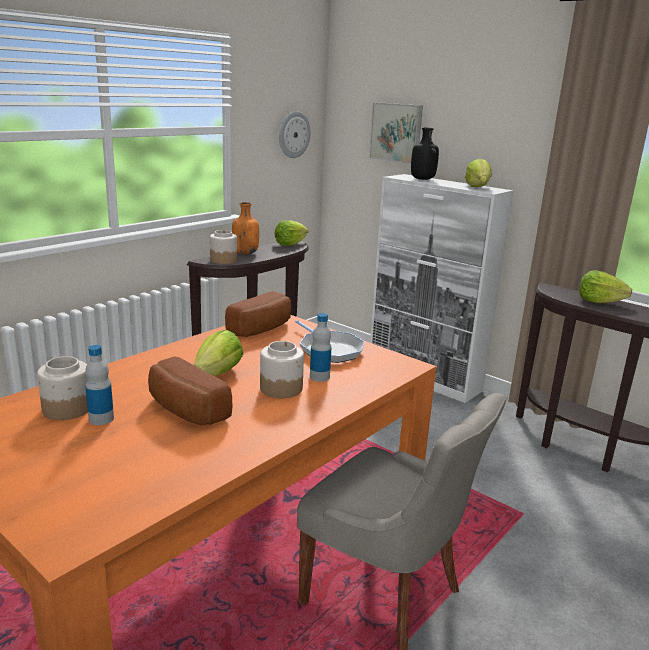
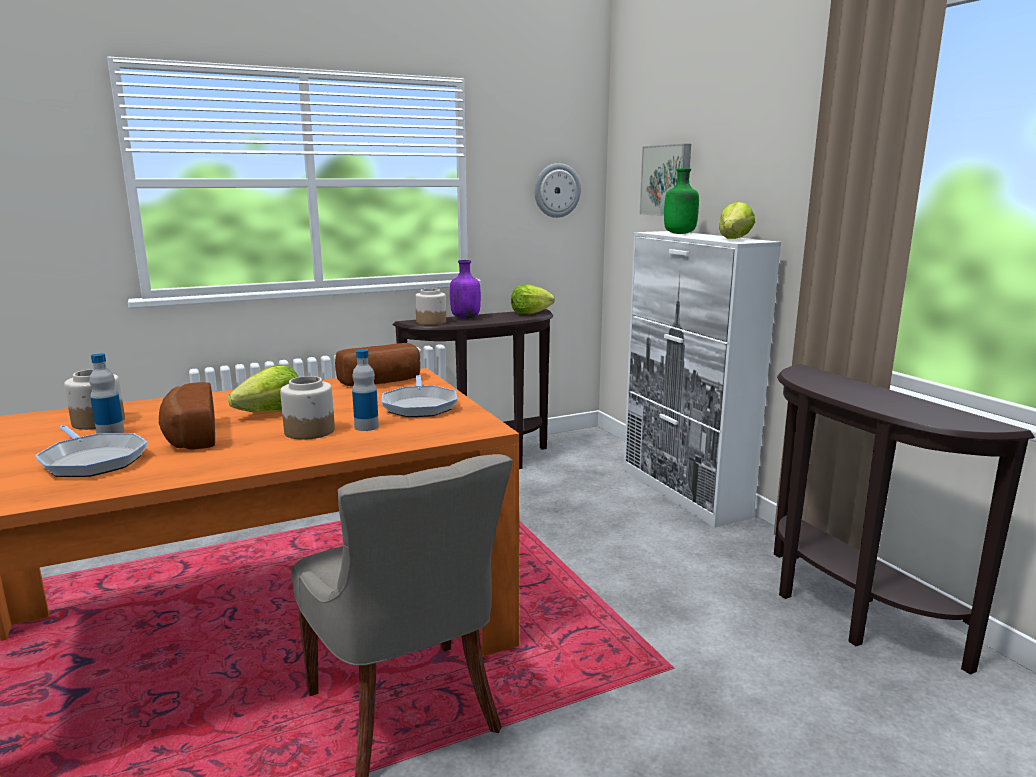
camera: 25 degrees right, 5 degrees down
(136, 452) = (92, 460): none -> frying pan
(245, 253) = (465, 318): orange bottle -> purple bottle
(422, 179) = (679, 233): black bottle -> green bottle
(599, 301) = (854, 389): lettuce -> none

